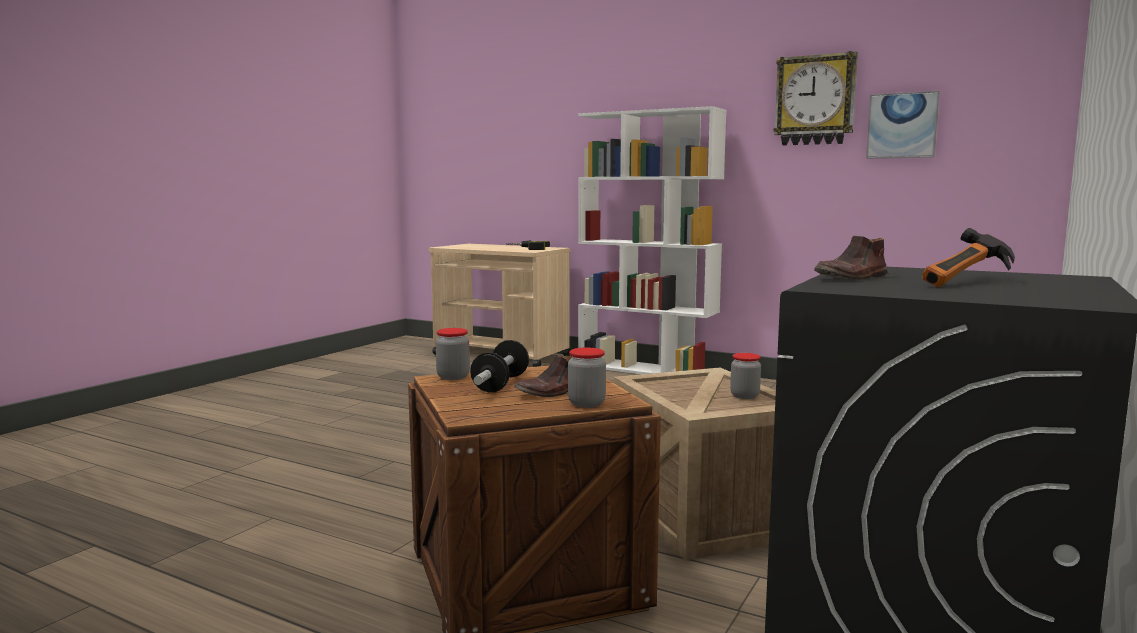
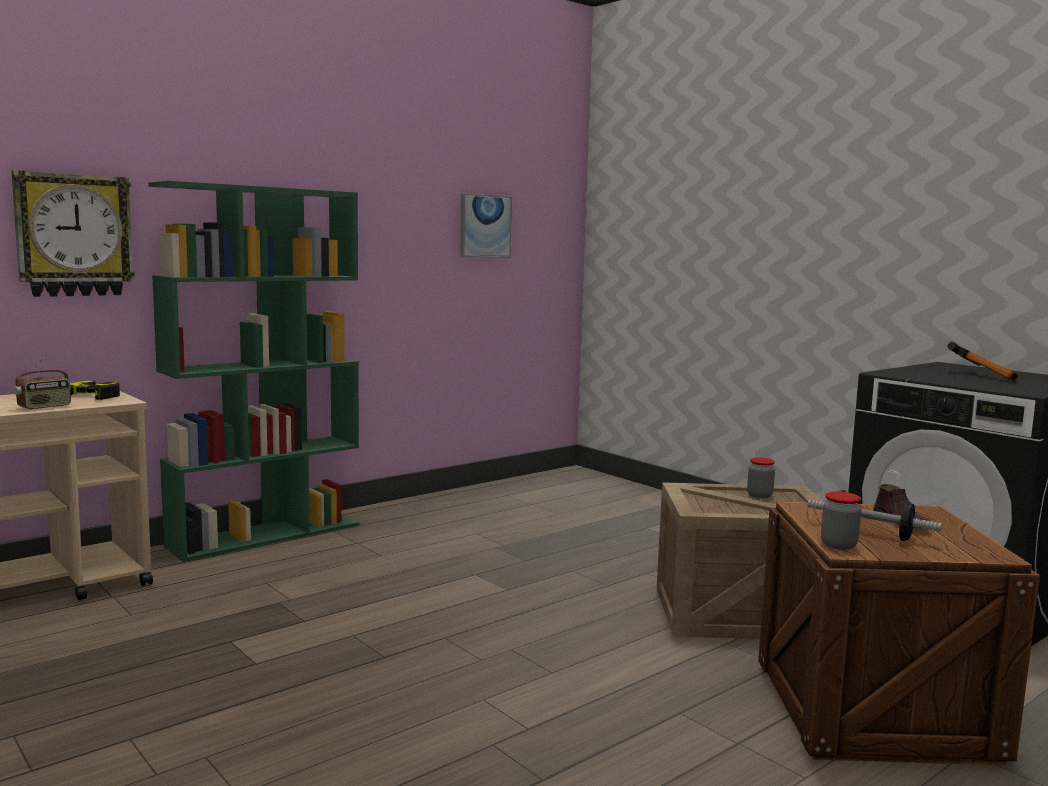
camera: 70 degrees left, 0 degrees up
(498, 249) = (44, 407): none -> radio
(586, 403) = (941, 519): jar -> none
(647, 370) = (266, 535): white bookcase -> green bookcase
(815, 100) = (415, 193): wall clock -> wall clock (74, 235)
(852, 278) = (964, 382): brown shoe -> none

